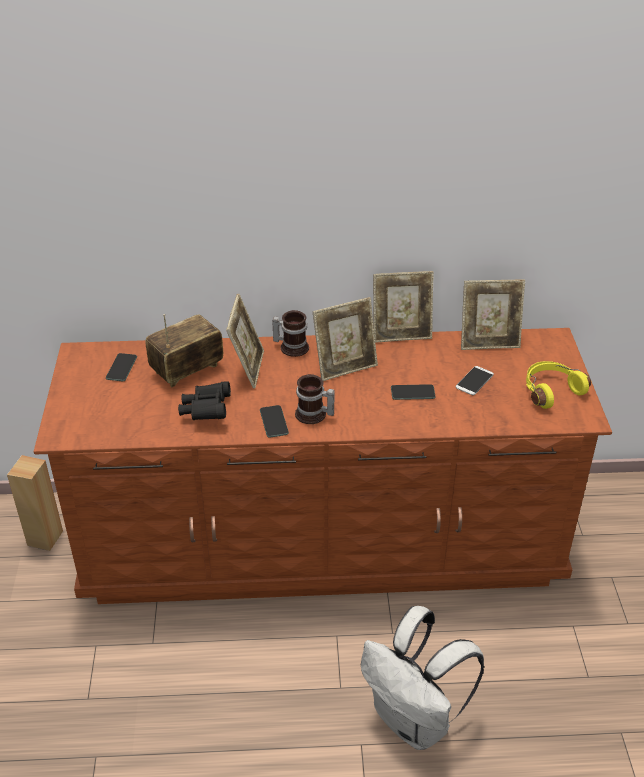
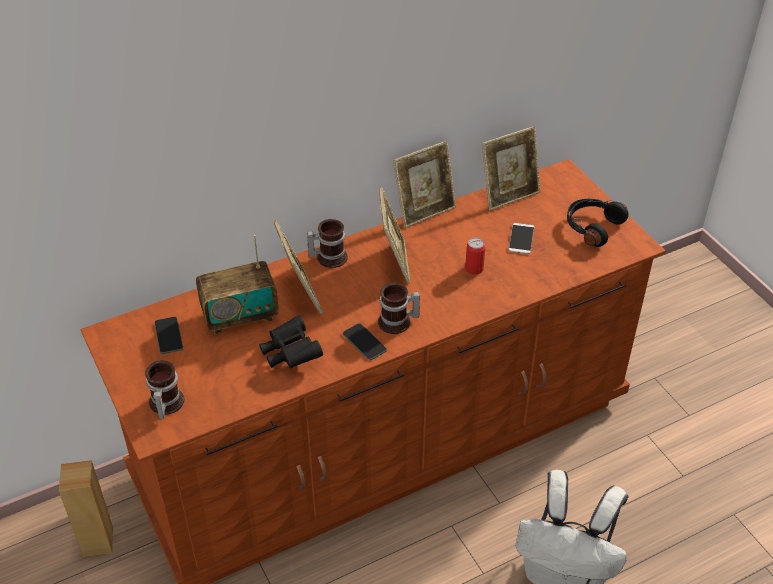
camera: 25 degrees left, 5 degrees up
(81, 417) = (164, 404): none -> mug
(187, 370) = (240, 316): radio -> radio turned 135 degrees counterclockwise
(345, 366) = (394, 262): picture frame -> picture frame turned 45 degrees counterclockwise
(412, 393) = (474, 269): phone -> can
(550, 390) = (592, 227): yellow headphones -> black headphones

